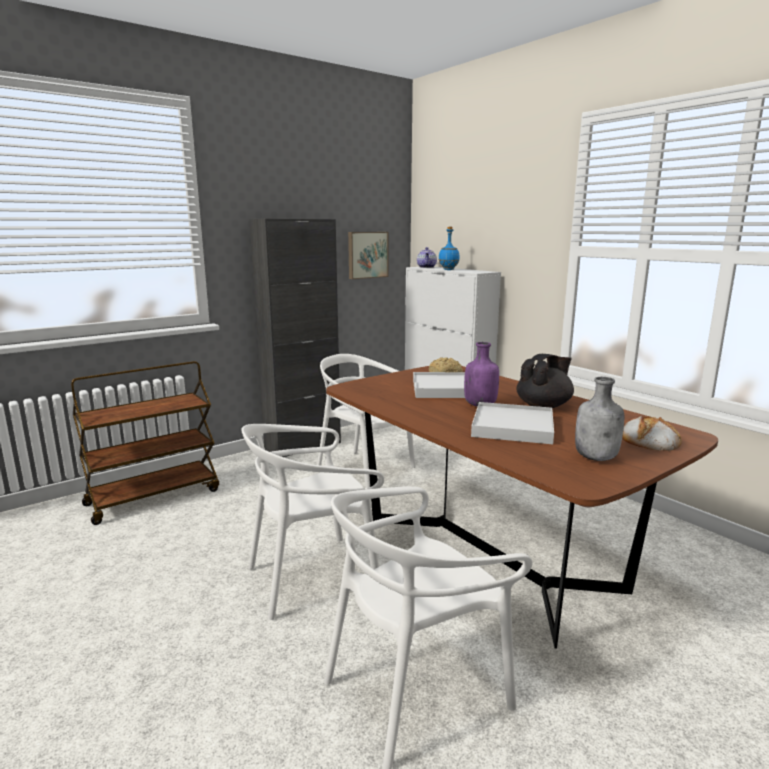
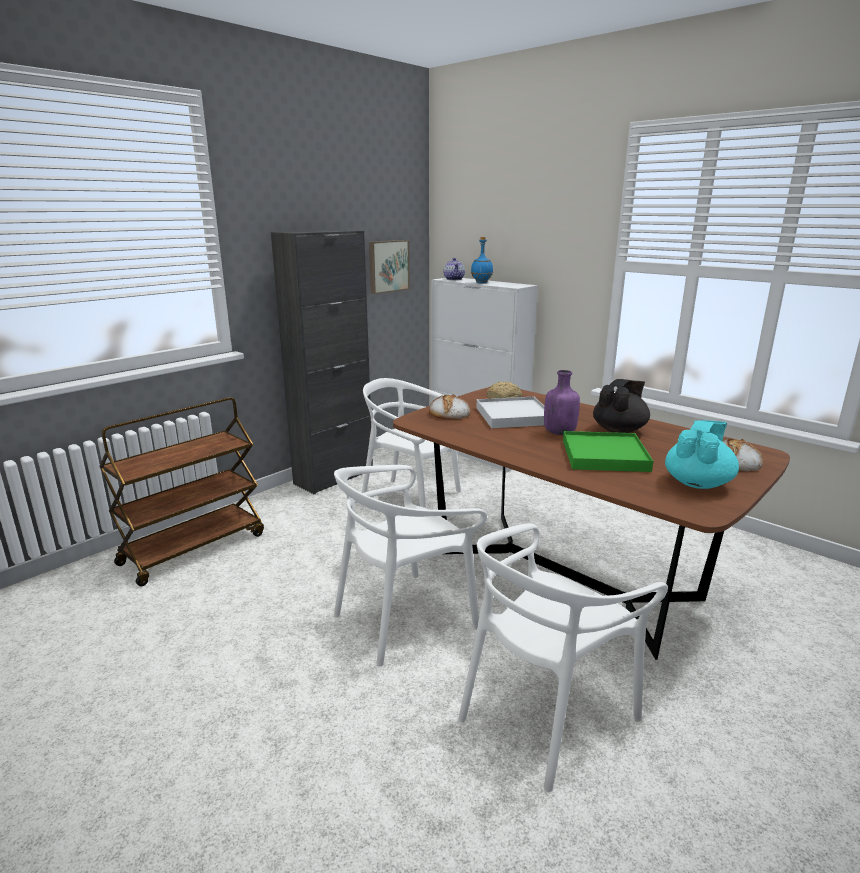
camera: 10 degrees left, 5 degrees up
(384, 383) = (449, 413): none -> bread
(512, 427) = (604, 455): white tray -> green tray
(596, 458) = (697, 483): grey bottle -> turquoise teapot

